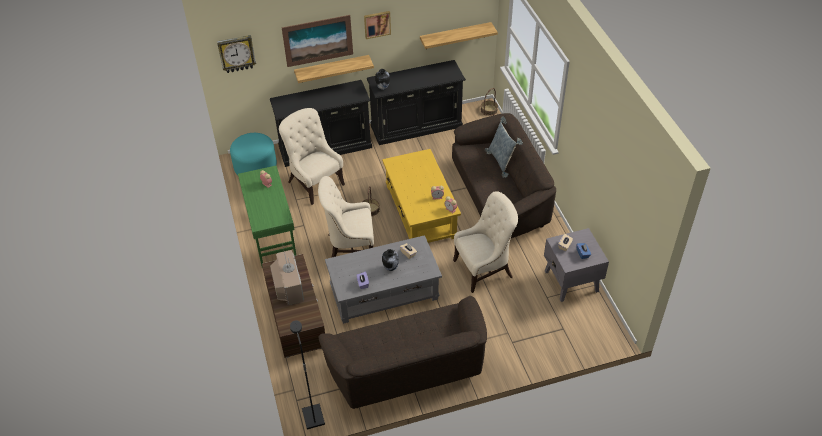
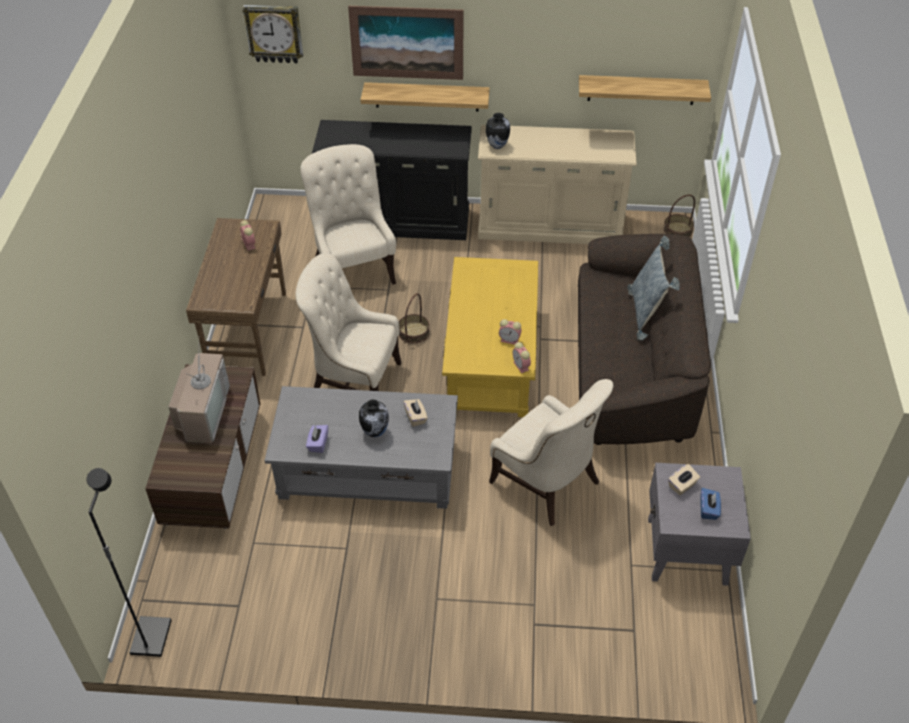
camera: 20 degrees right, 0 degrees up
(255, 167) = (281, 223): turquoise ottoman -> none
(272, 237) = (248, 331): green console table -> brown console table
(377, 24) = (508, 37): picture -> none
(406, 367) = (339, 605): brown sofa -> none
(416, 126) = (550, 225): black cabinet -> beige cabinet
(484, 269) = (546, 482): beige armchair -> beige armchair turned 45 degrees clockwise

